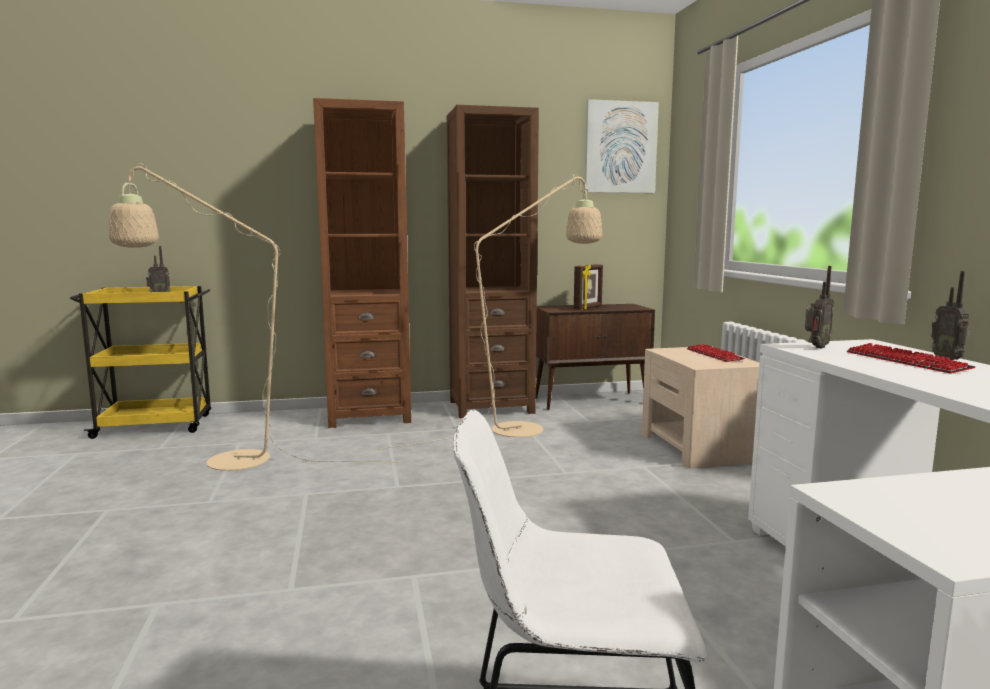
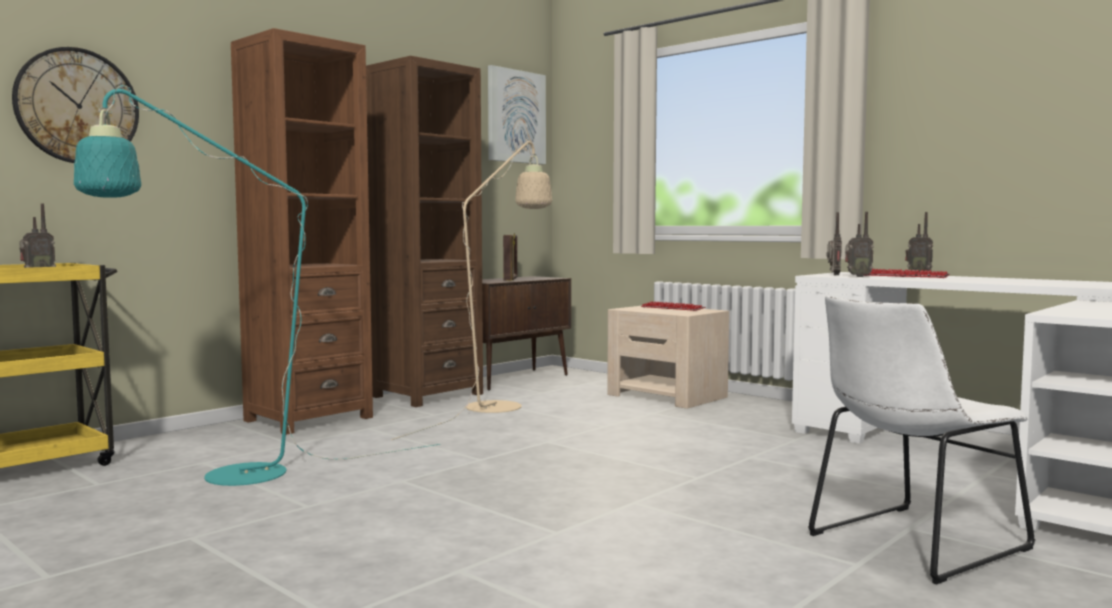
camera: 35 degrees left, 5 degrees down
(203, 172) = (77, 106): none -> wall clock
(222, 459) = (223, 477): beige floor lamp -> turquoise floor lamp
(831, 354) = (857, 276): none -> radio

